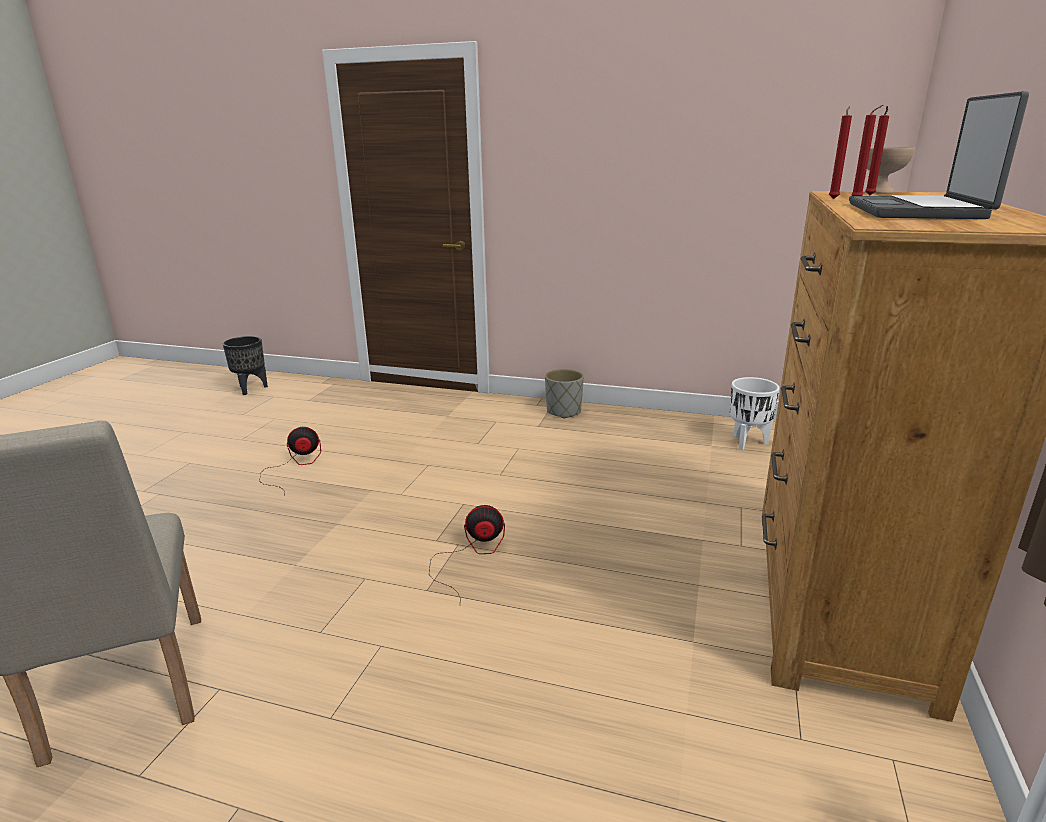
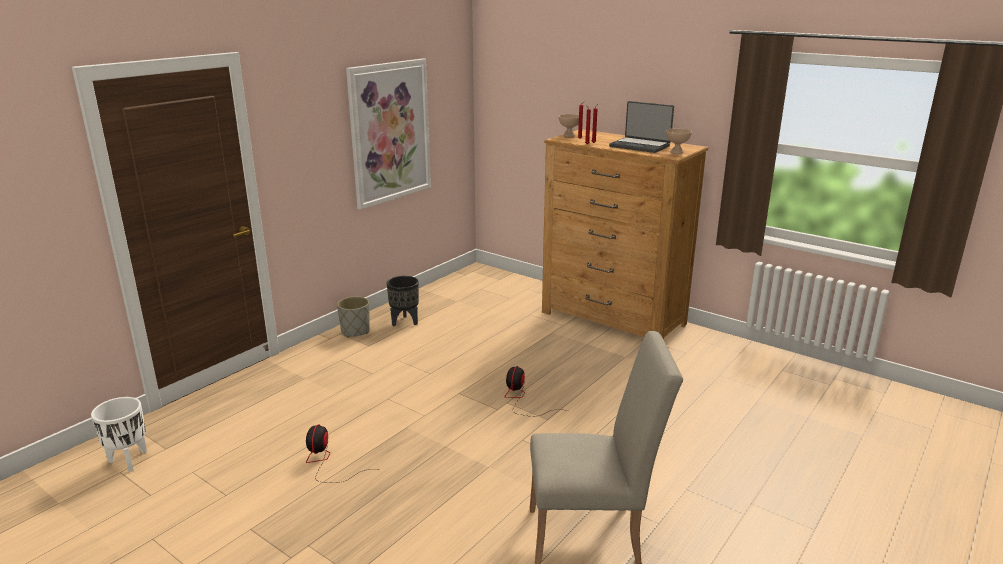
camera: 70 degrees left, 0 degrees up
(251, 389) = (67, 489): black planter -> black planter (405, 322)
(695, 173) = (390, 132): none -> picture
(748, 442) = (464, 291): white planter -> white planter (129, 460)
(937, 224) = (677, 152): none -> beige bowl

